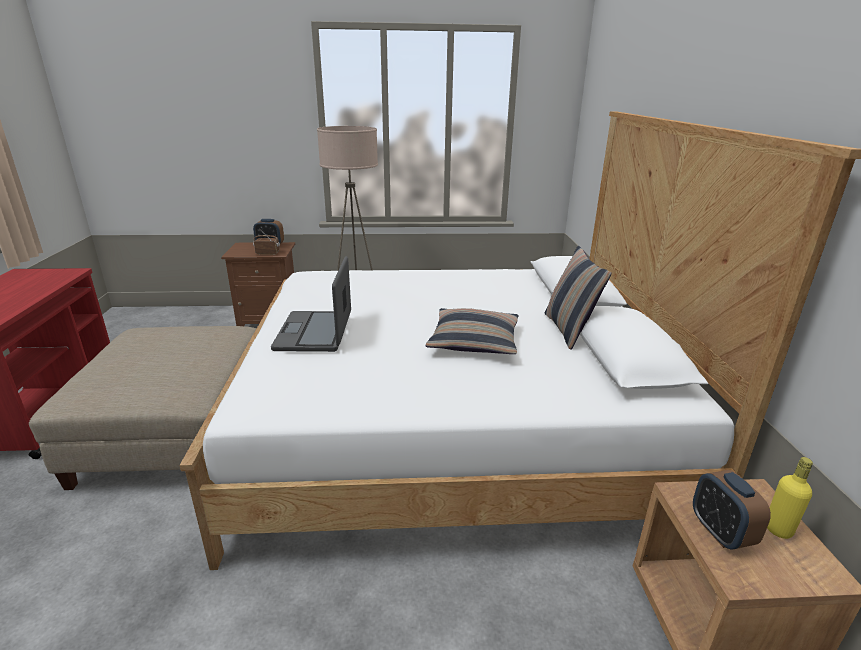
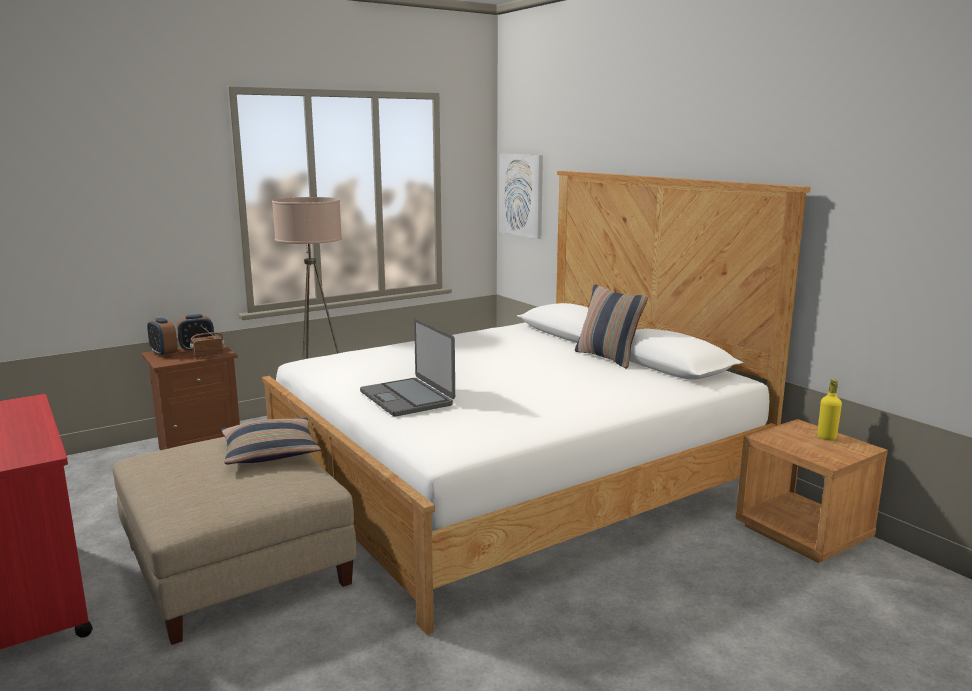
camera: 30 degrees left, 10 degrees down
(474, 341) = (551, 377): pillow -> pillow (270, 452)
(590, 136) = (521, 195): none -> picture
(720, 532) = (801, 447): alarm clock -> alarm clock (164, 353)

